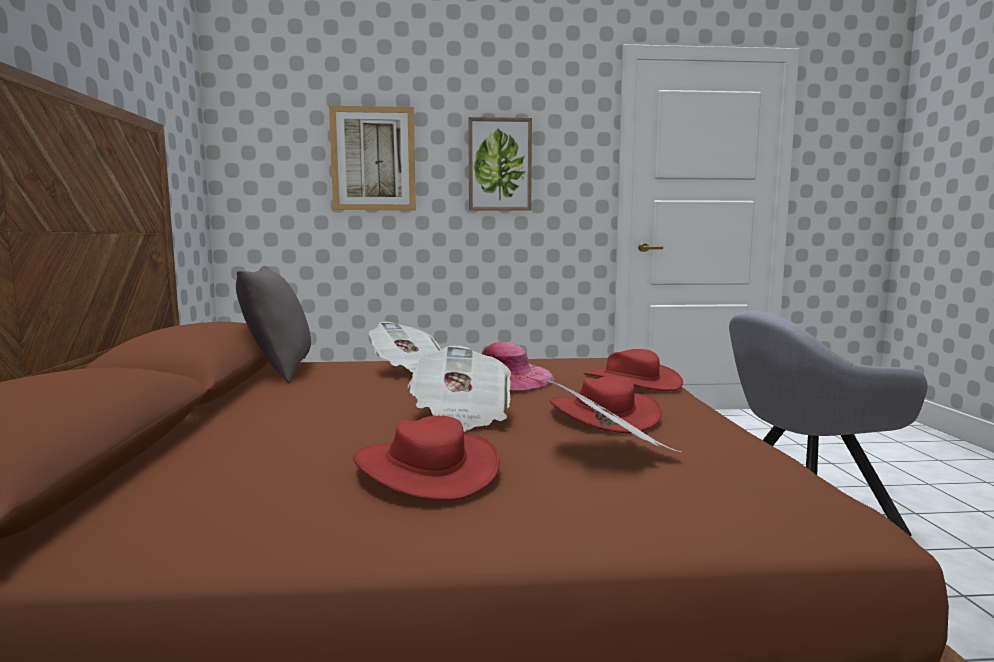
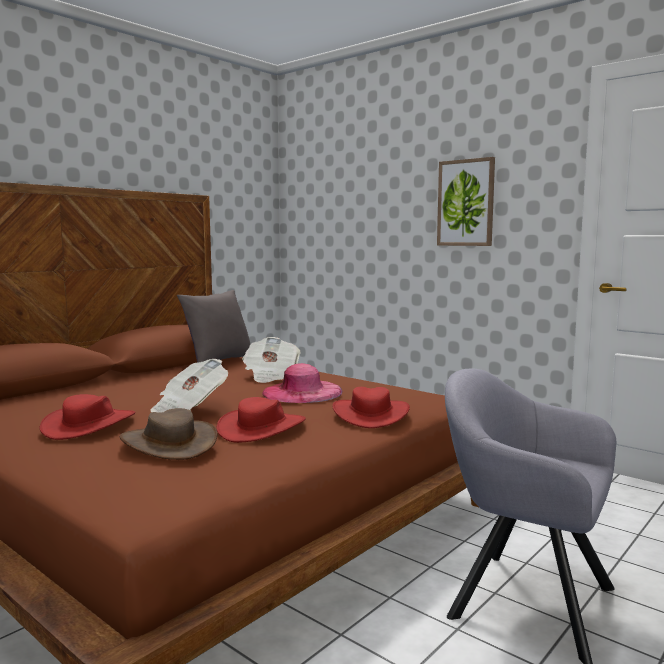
camera: 45 degrees right, 0 degrees up
(373, 159) = (372, 203): picture -> none
(611, 450) = (169, 443): newspaper -> brown hat

